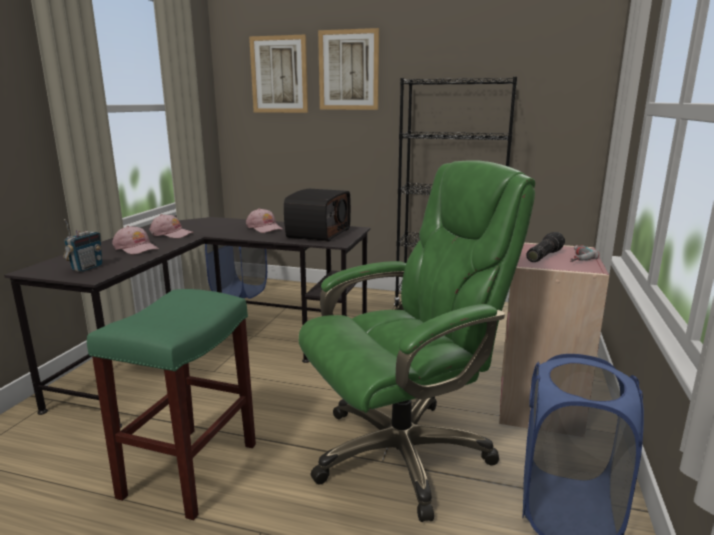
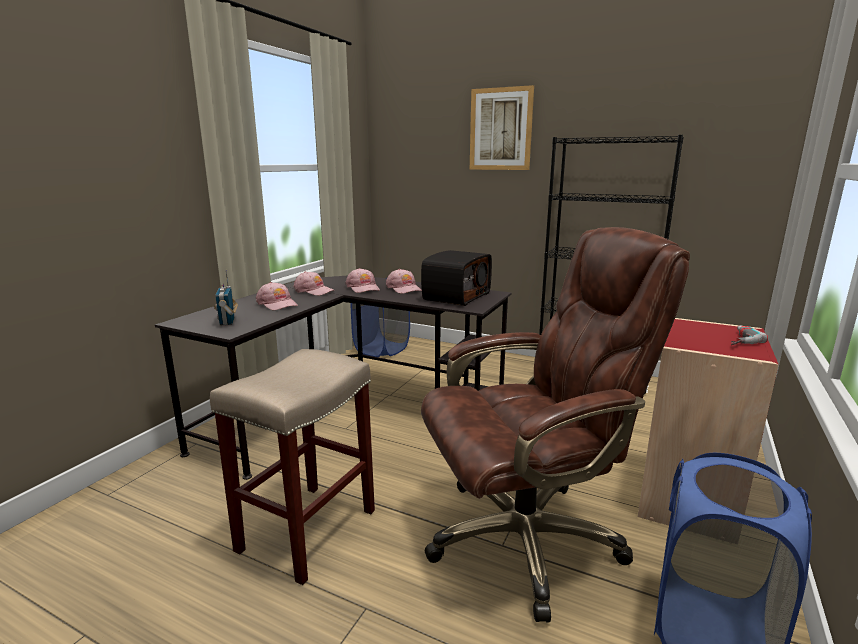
camera: 10 degrees right, 0 degrees up
(87, 268) = (228, 322): radio -> radio turned 135 degrees clockwise
(190, 471) = (307, 531): green stool -> beige stool
(223, 229) = (363, 288): none -> pink cap
(279, 74) = (431, 134): picture -> none
(401, 453) = (523, 538): green office chair -> brown office chair
(543, 256) = (699, 335): flashlight -> none

